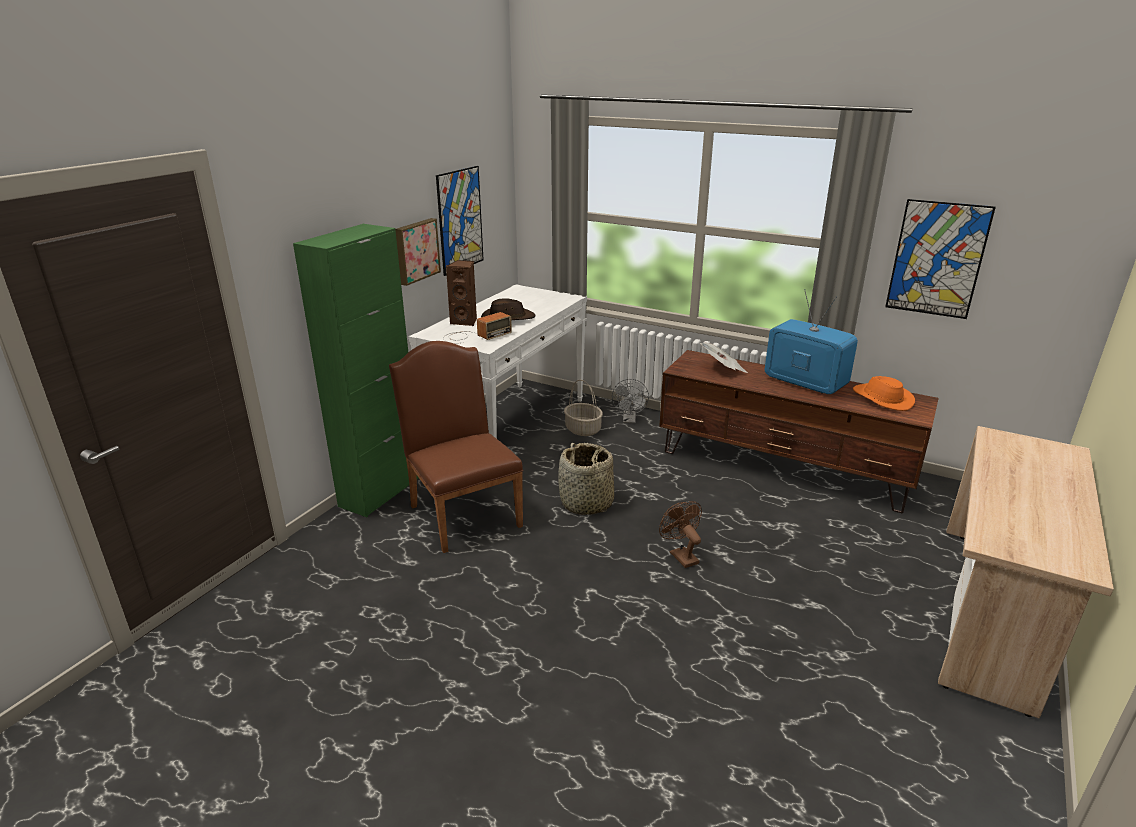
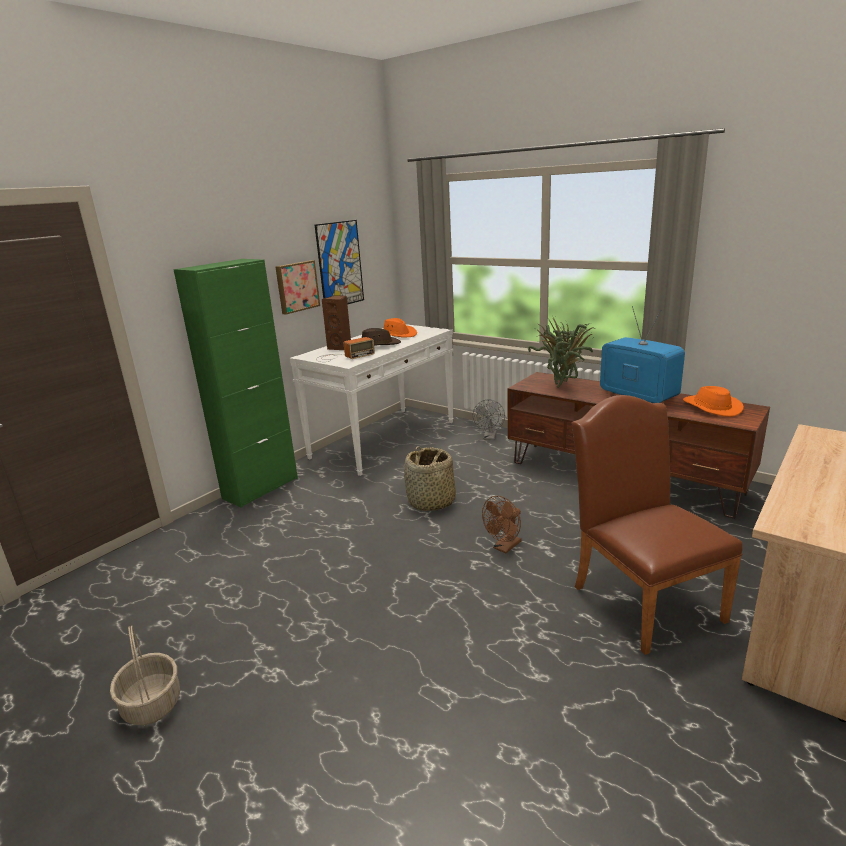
camera: 10 degrees right, 5 degrees down
(462, 511) = (322, 505): brown chair -> brown chair (641, 597)
(524, 303) = (396, 335): none -> orange hat
(582, 429) = (446, 444): basket -> basket (151, 704)
(680, 555) = (504, 547): brown fan -> brown fan turned 120 degrees counterclockwise
(722, 369) = (563, 385): newspaper -> potted plant
(937, 259) = (761, 272): picture -> none

